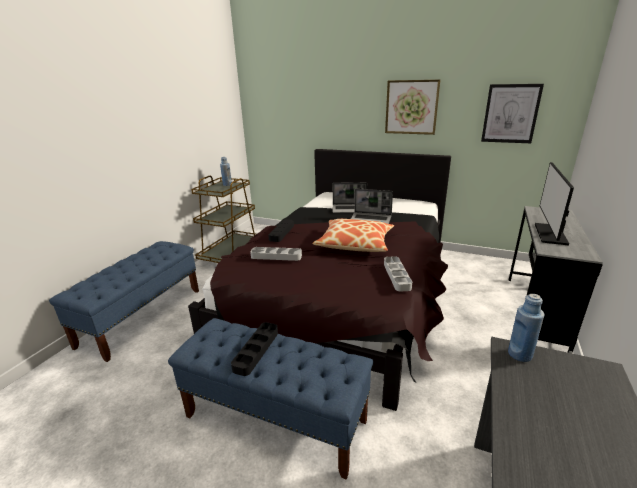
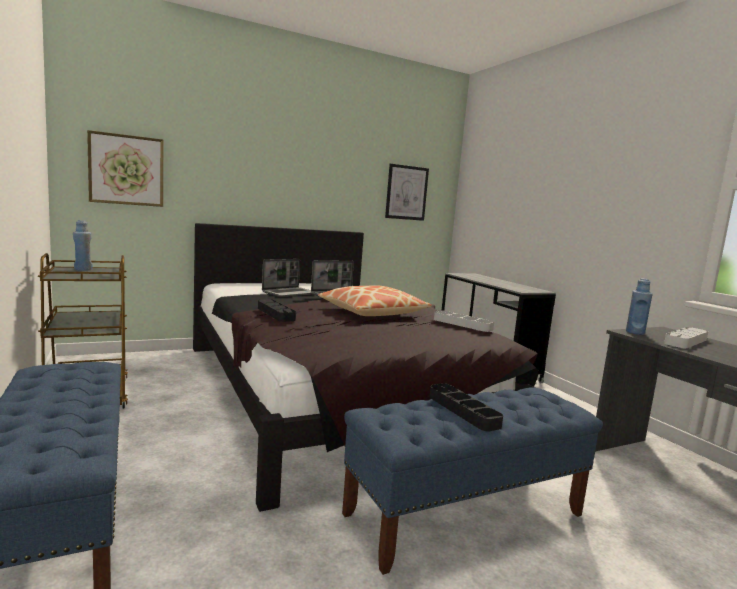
camera: 50 degrees left, 15 degrees down
(276, 256) = (328, 331): grey tray -> grey tray (685, 341)
(411, 107) = (319, 178): picture -> picture (126, 170)
(550, 234) = (500, 284): monitor -> none

